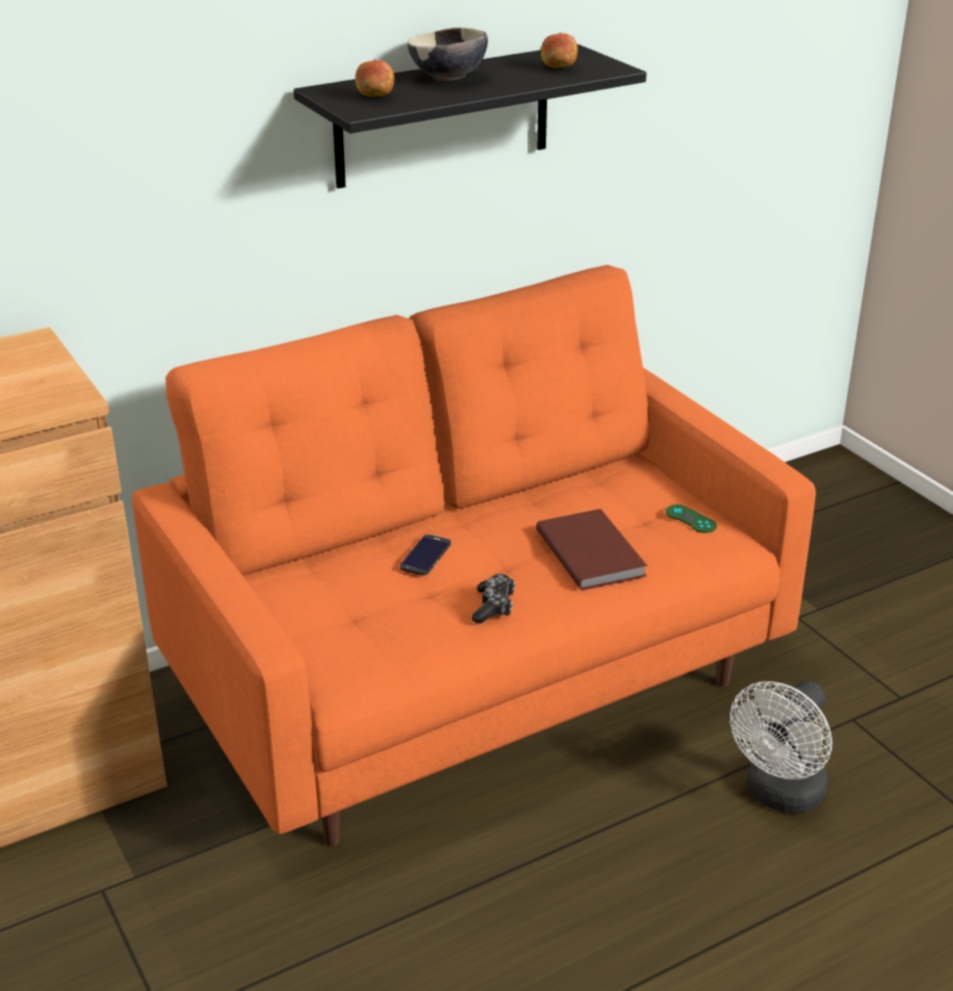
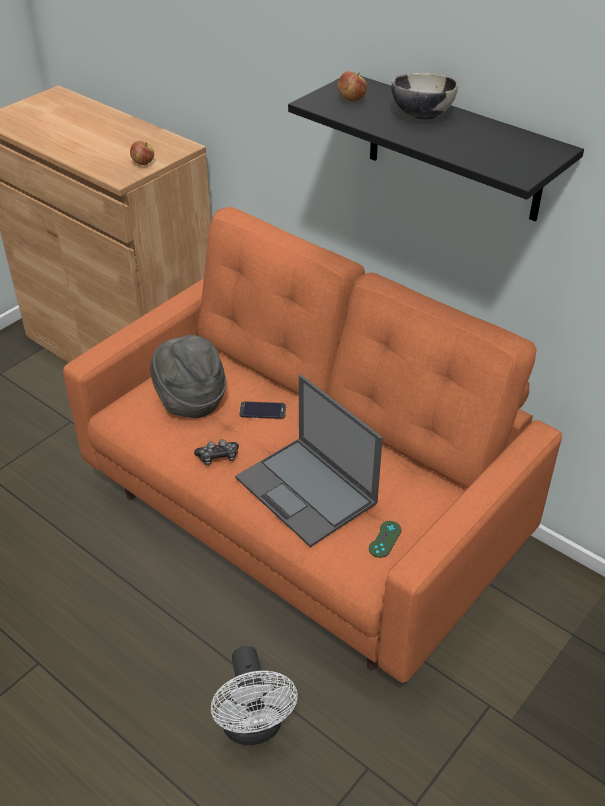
camera: 70 degrees right, 10 degrees up
(362, 610) = (190, 400): none -> grey hat
(558, 68) = (494, 152): apple -> apple (143, 163)
(592, 552) = (307, 491): brown book -> laptop
(779, 795) = (254, 728): white fan -> white fan turned 120 degrees counterclockwise

